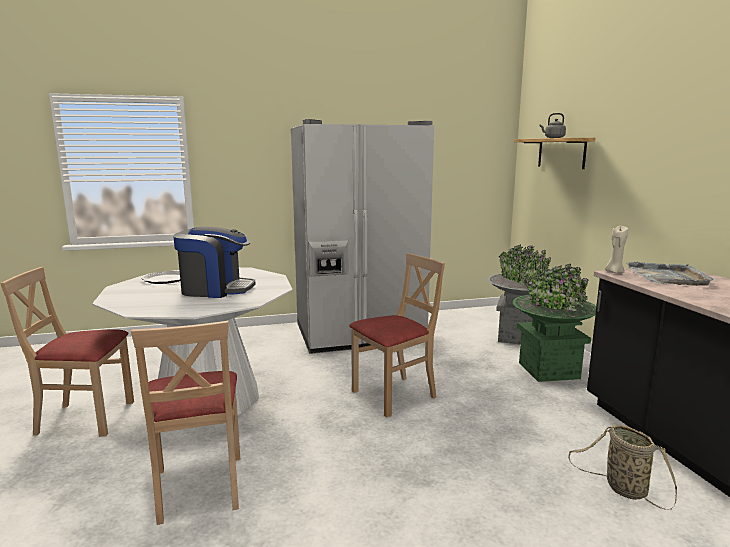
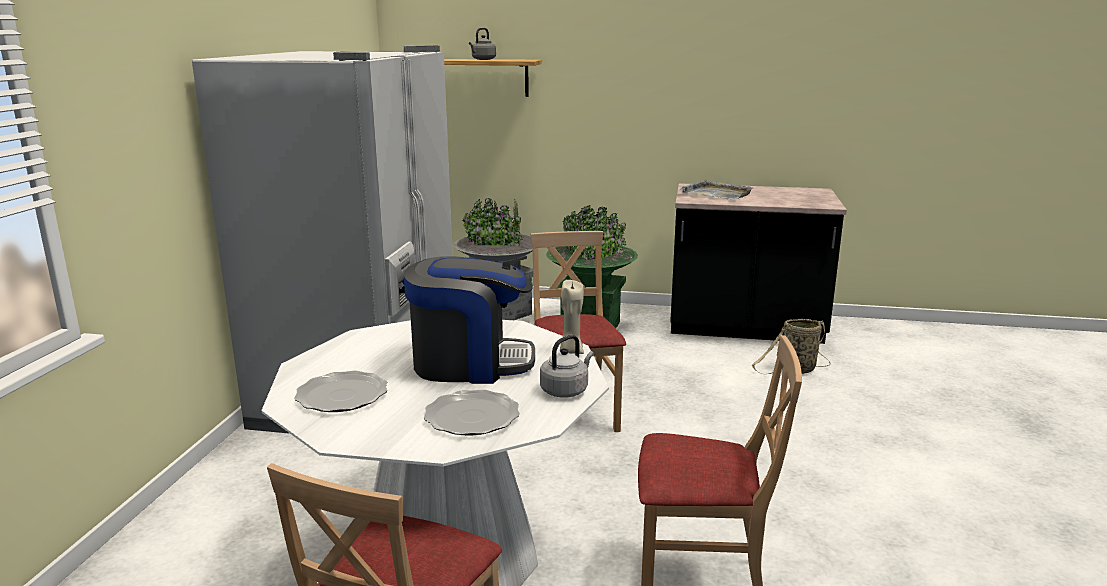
camera: 65 degrees left, 5 degrees up
(144, 299) = (471, 417): none -> plate
(184, 310) = (566, 390): none -> grey kettle
(216, 289) = (470, 363): coffee machine -> coffee machine turned 60 degrees clockwise
(614, 272) = (687, 199): beige candle -> beige candle (571, 351)

